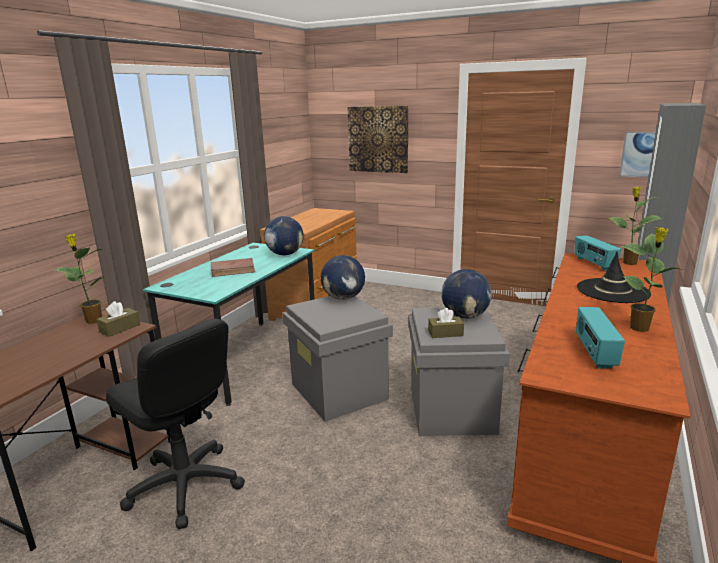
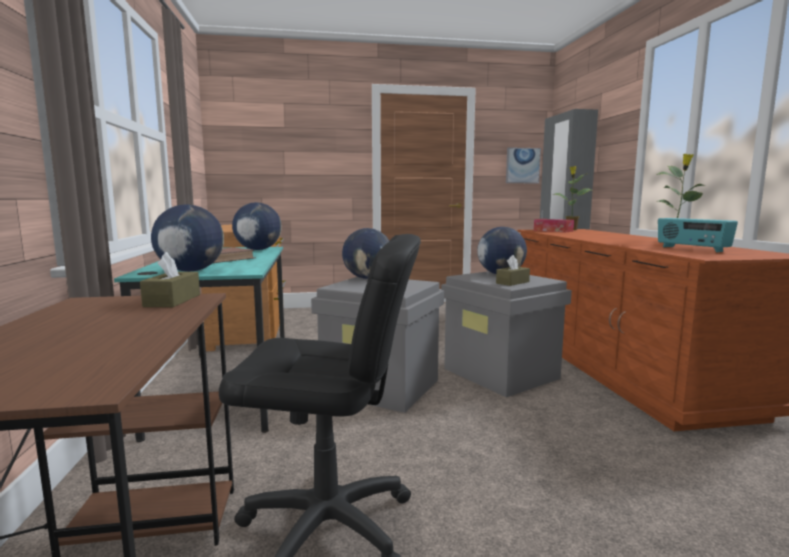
camera: 35 degrees left, 10 degrees down
(93, 320) = (97, 302): potted plant -> none
(189, 287) = (190, 271): none -> globe
(378, 139) = (289, 153): picture -> none
(593, 264) = (553, 231): radio -> tissue box
(612, 291) = (604, 235): black hat -> none

